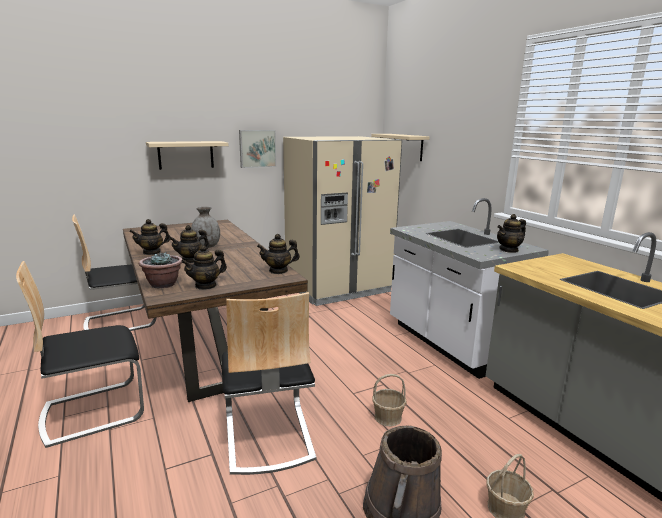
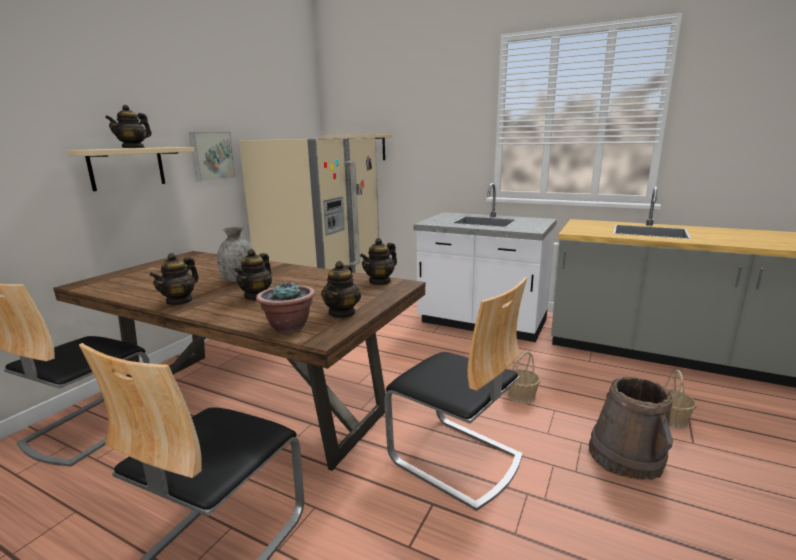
camera: 35 degrees left, 0 degrees up
(509, 250) = (536, 223): teapot -> teapot (133, 148)

